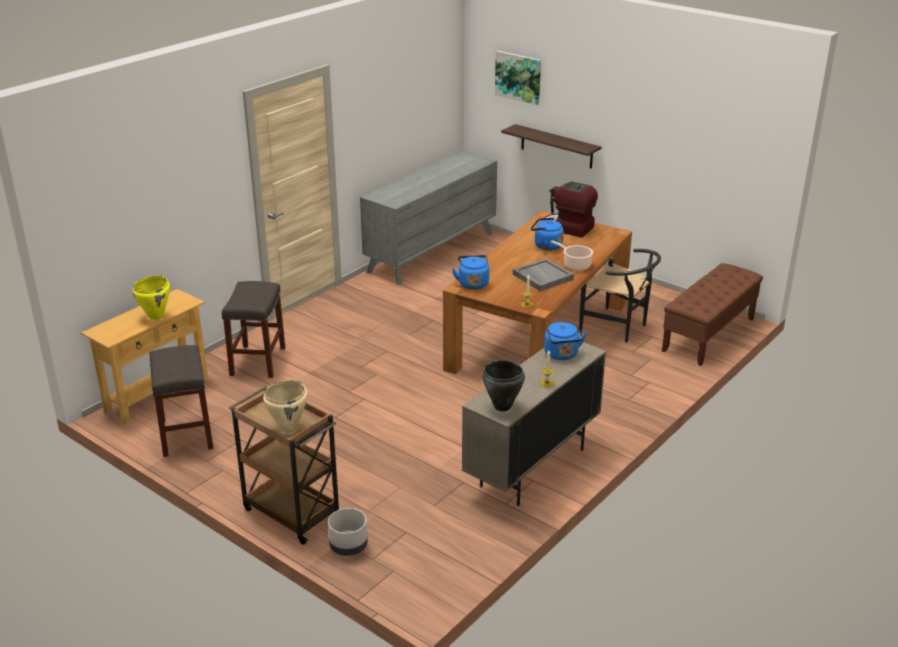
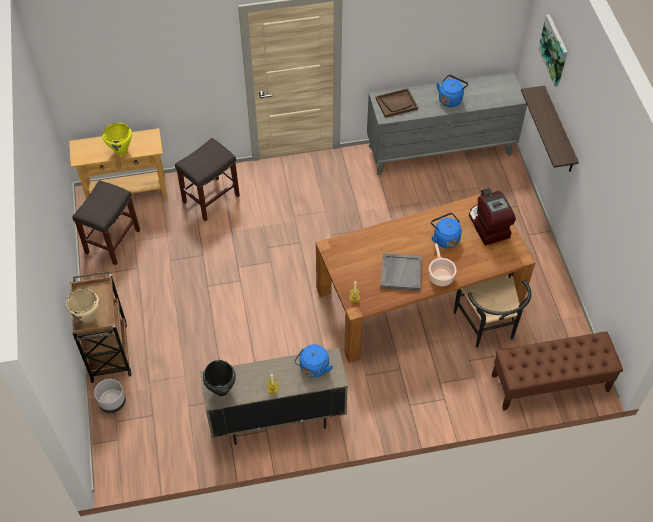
camera: 40 degrees right, 25 degrees up
(394, 194) = (396, 104): none -> brown tray
(472, 283) = (343, 248): blue kettle -> blue kettle (450, 99)

